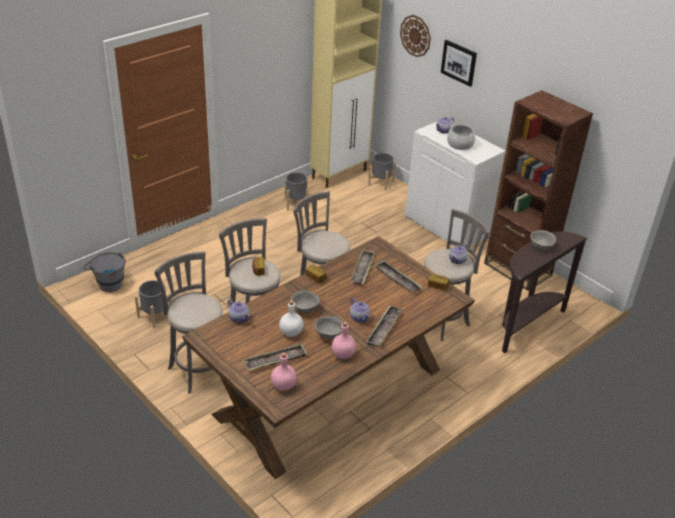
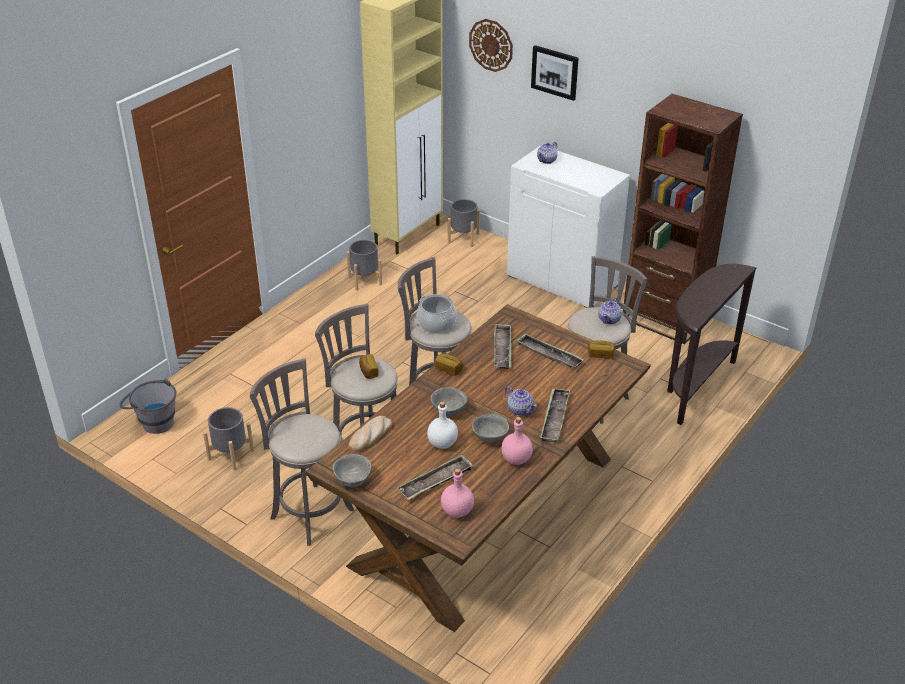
camera: 10 degrees left, 0 degrees up
(239, 318) = (370, 436): teapot -> bread
(460, 144) = (573, 174): cooking pot -> cooking pot (436, 323)
(541, 246) = (707, 286): grey bowl -> grey bowl (353, 480)

